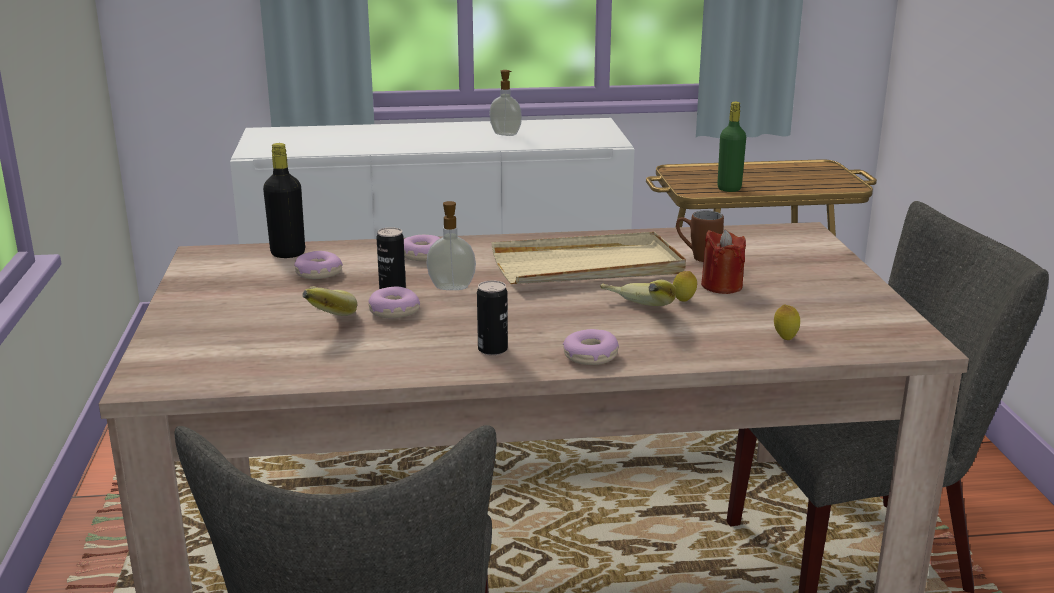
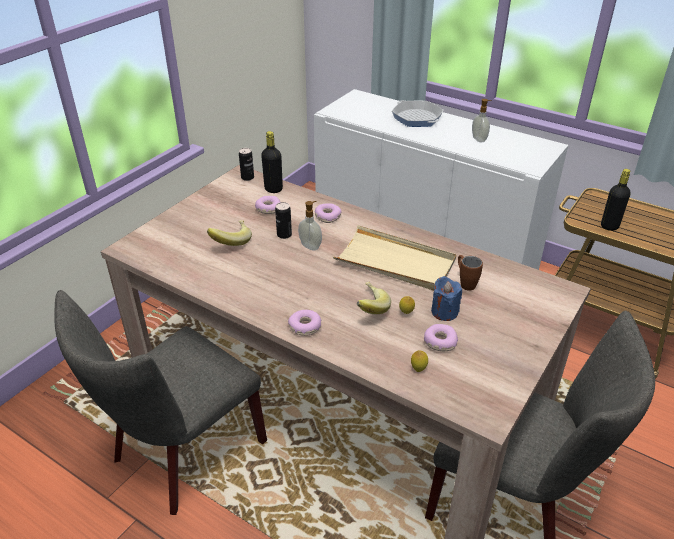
camera: 40 degrees right, 15 degrees up
(390, 133) = (417, 118): none -> frying pan
(393, 311) = (264, 250): donut -> donut (439, 342)
(492, 349) = (271, 298): can -> can (247, 177)
(721, 286) = (444, 312): red candle -> blue candle
(729, 188) = (609, 226): green bottle -> black bottle

